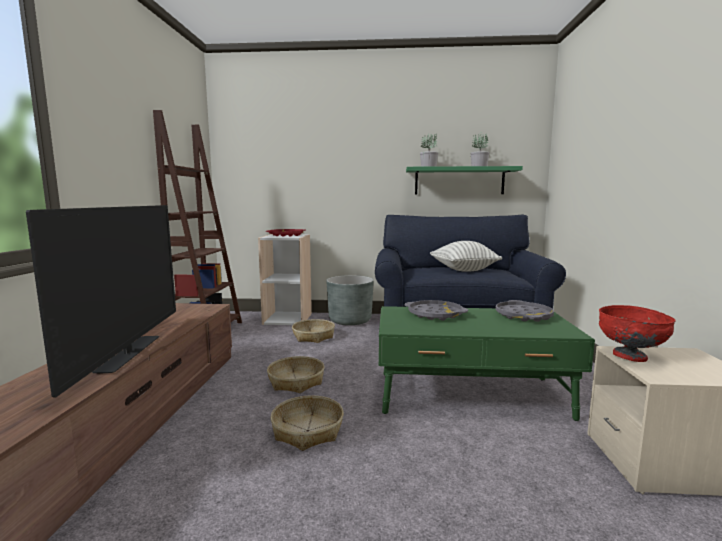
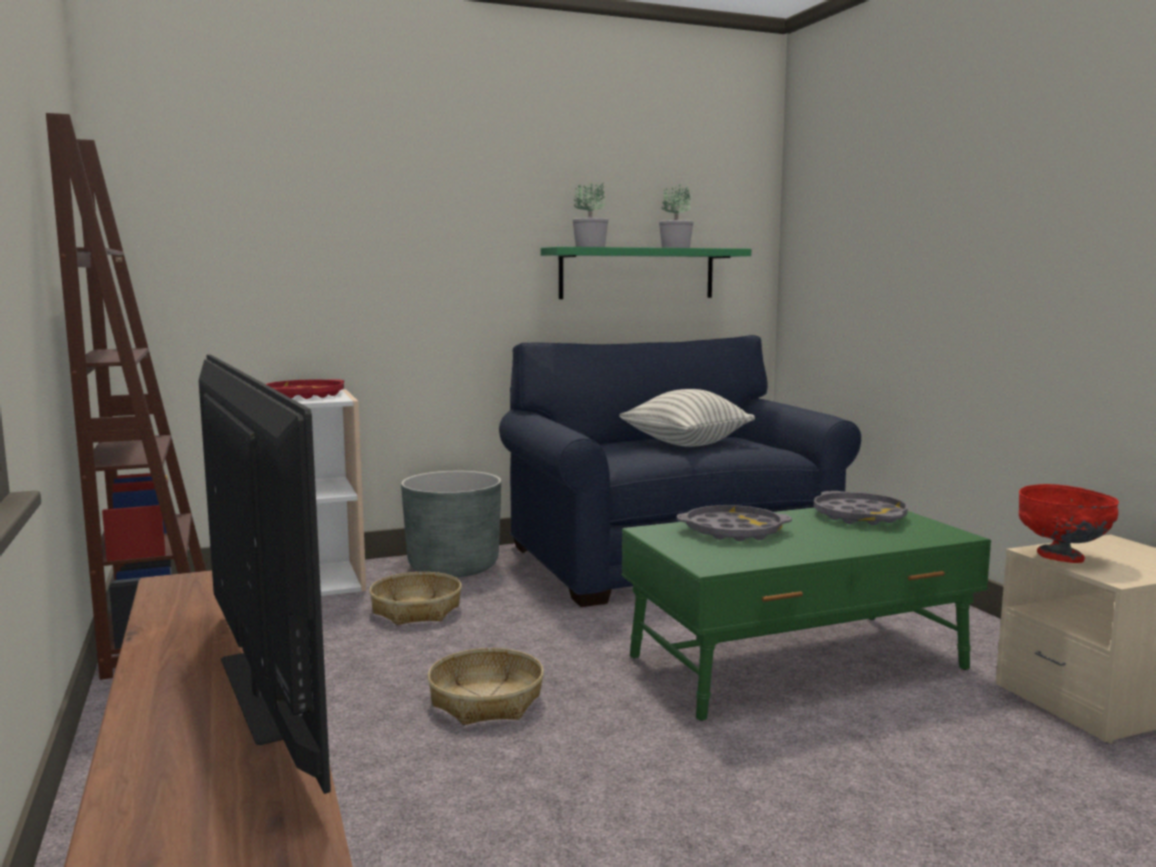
camera: 25 degrees left, 0 degrees up
(307, 430) = (608, 778): basket -> none

